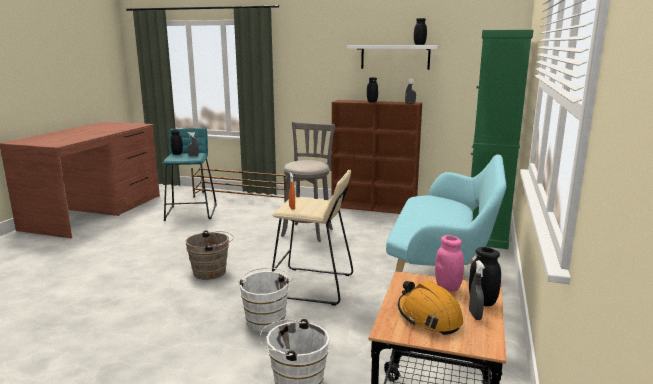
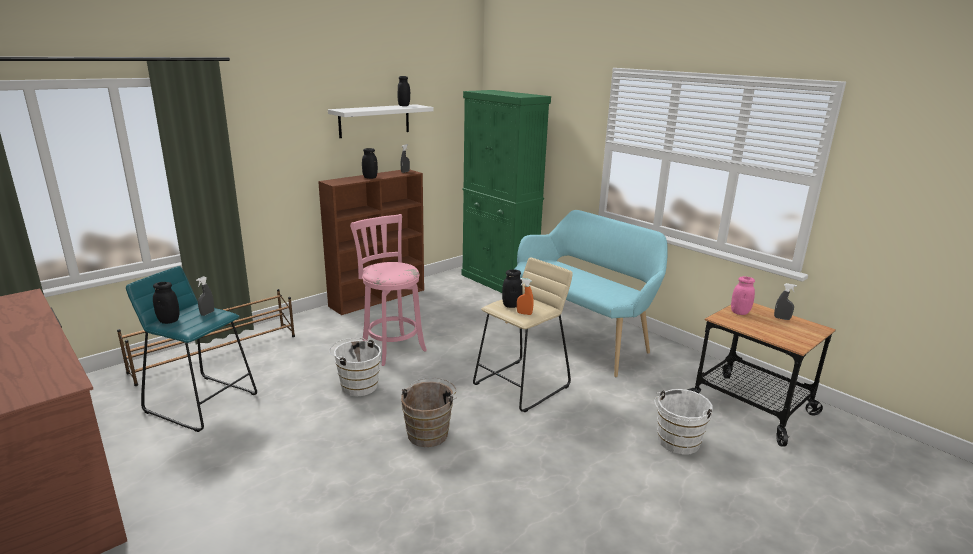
camera: 60 degrees left, 5 degrees up
(266, 319) = (566, 428): white bucket -> white bucket (357, 385)
(308, 231) = (391, 348): grey stool -> pink stool
(429, 317) = (781, 330): orange hard hat -> none
(482, 301) = (764, 311): black jar -> black jar (511, 305)

